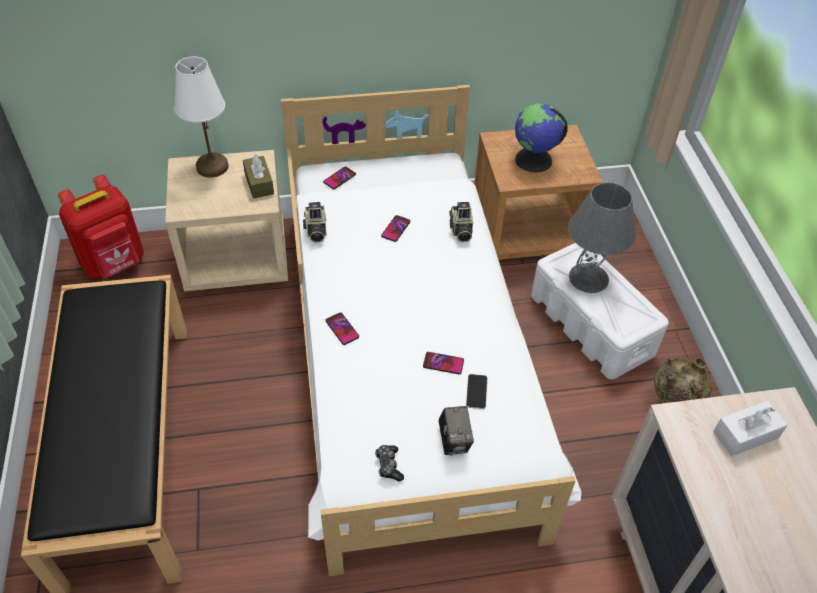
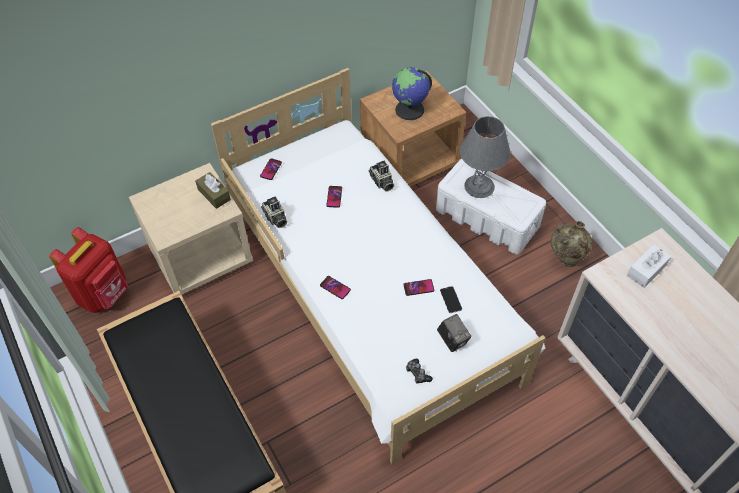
camera: 20 degrees left, 5 degrees up
(212, 167) = (169, 193): white table lamp -> none

